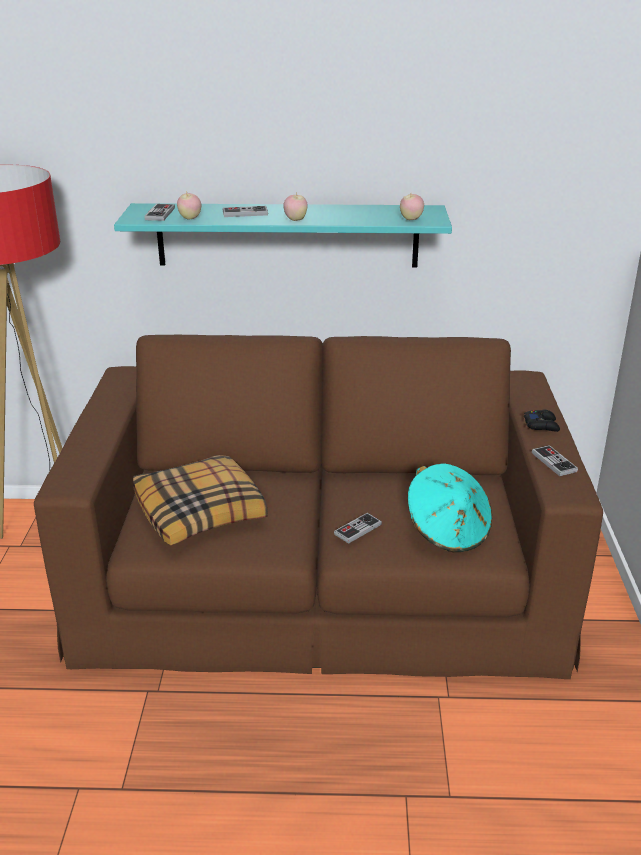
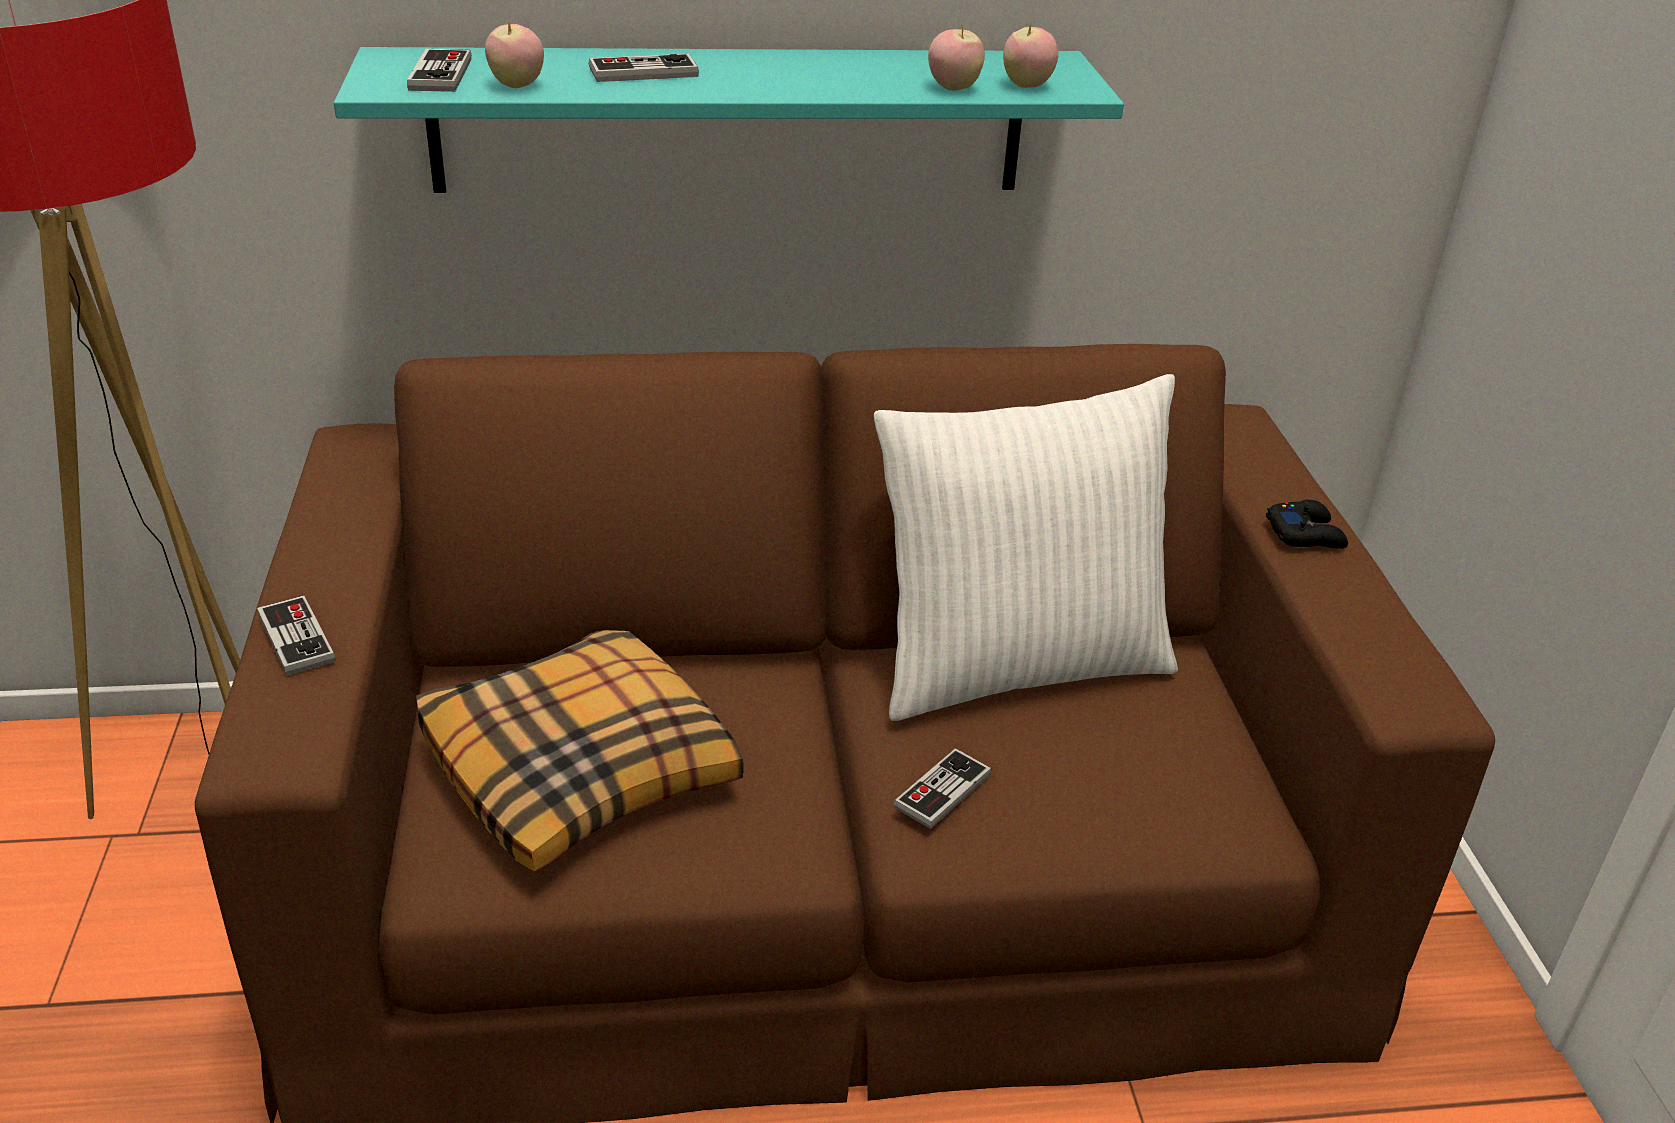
camera: 10 degrees left, 5 degrees up
(295, 220) = (767, 88): apple -> apple (953, 88)
(406, 482) = (1016, 664): none -> white pillow
(447, 531) = (1133, 780): turquoise hat -> none
(554, 462) = (1361, 624): game controller -> game controller (296, 638)

